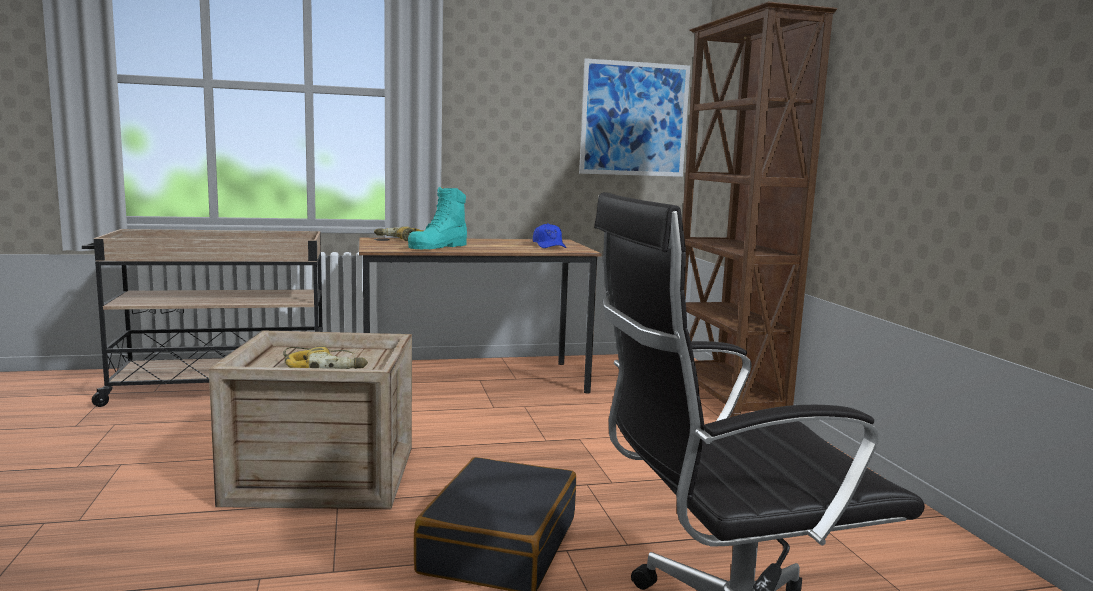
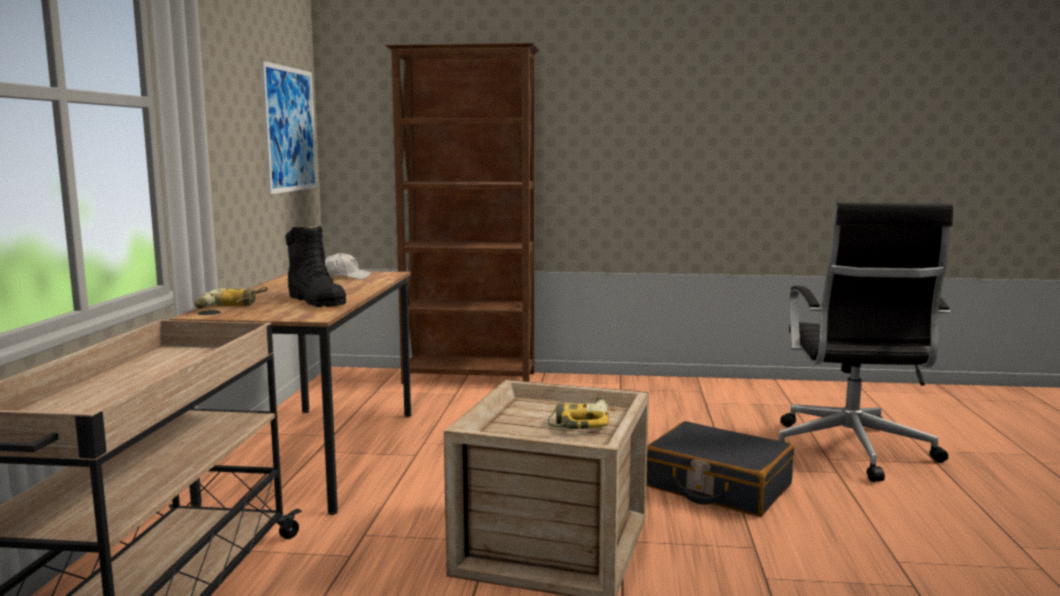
camera: 70 degrees left, 0 degrees up
(438, 247) = (316, 300): turquoise boot -> black boot
(549, 246) = (346, 277): blue cap -> white cap

